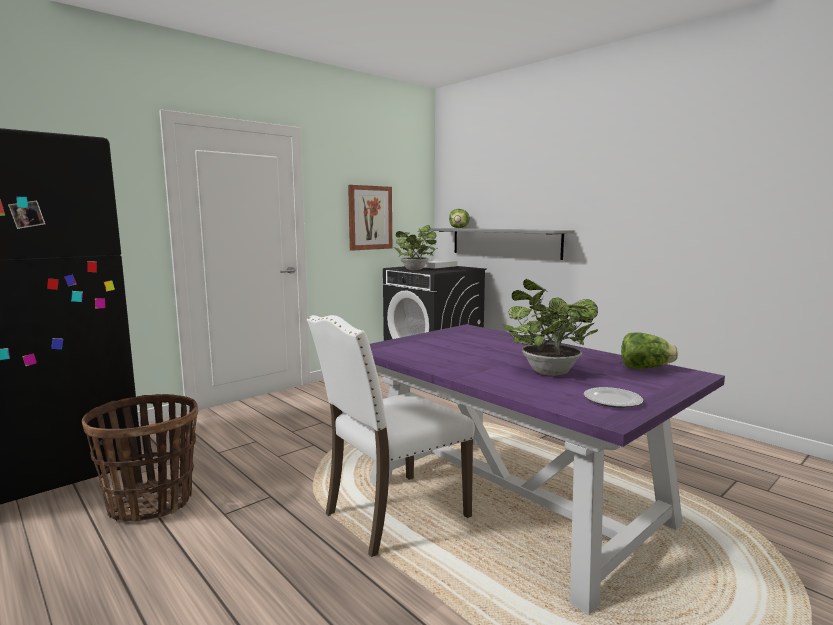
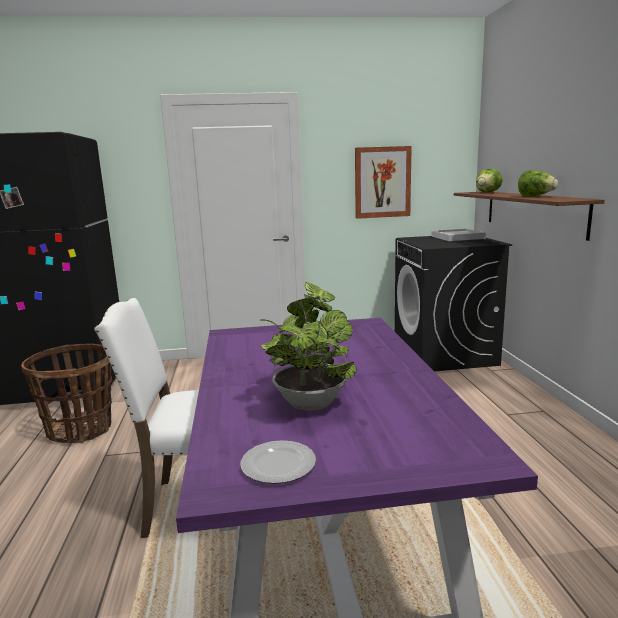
camera: 35 degrees right, 5 degrees up
(416, 269) = (422, 242): potted plant -> none
(504, 242) = (532, 212): grey shelf -> brown shelf
(645, 368) = (439, 429): lettuce -> lettuce (535, 196)

